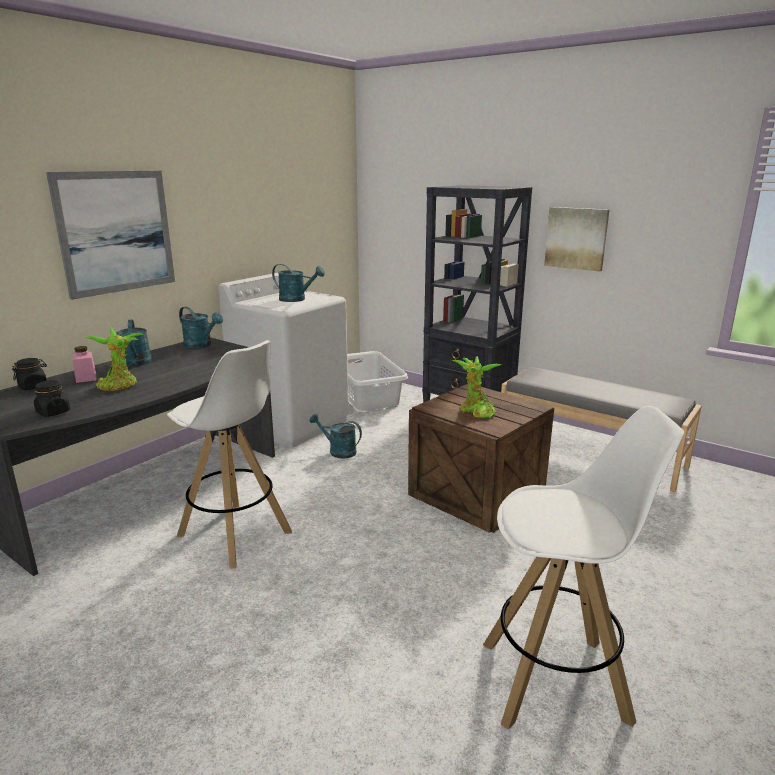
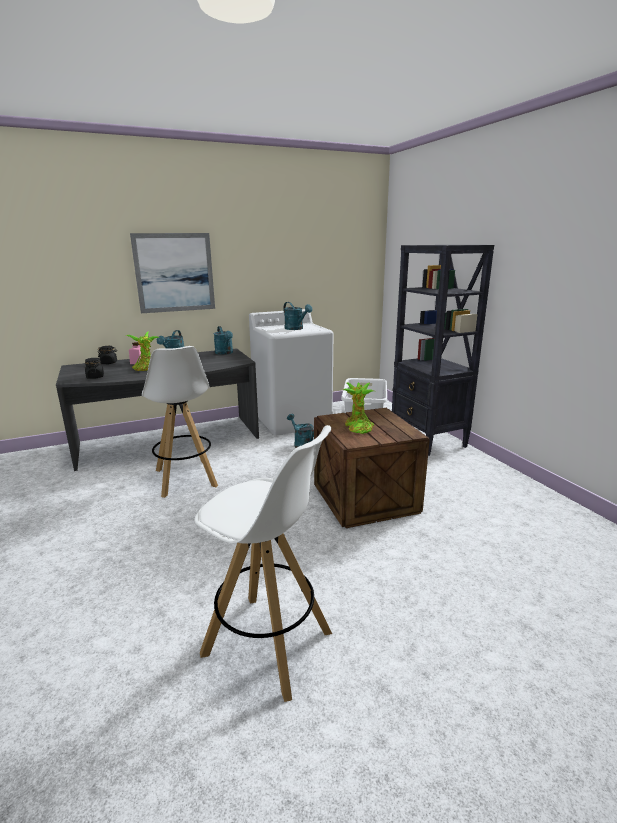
camera: 30 degrees right, 0 degrees up
(576, 238) = (527, 292): picture -> none
(589, 453) = (502, 493): grey bench -> none

